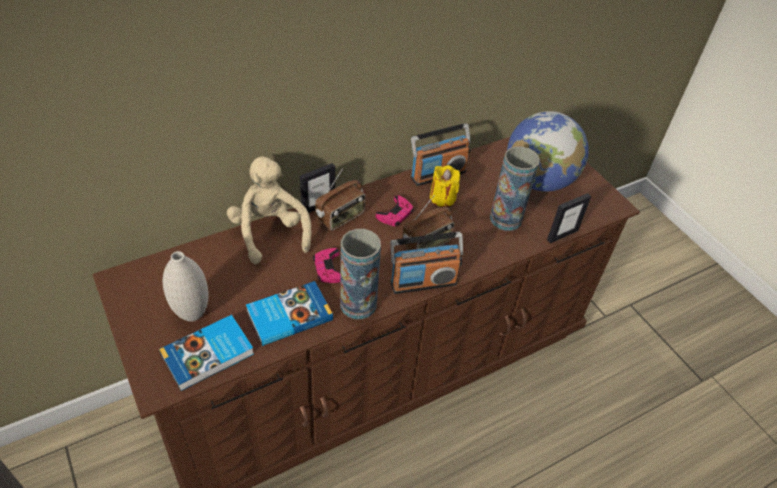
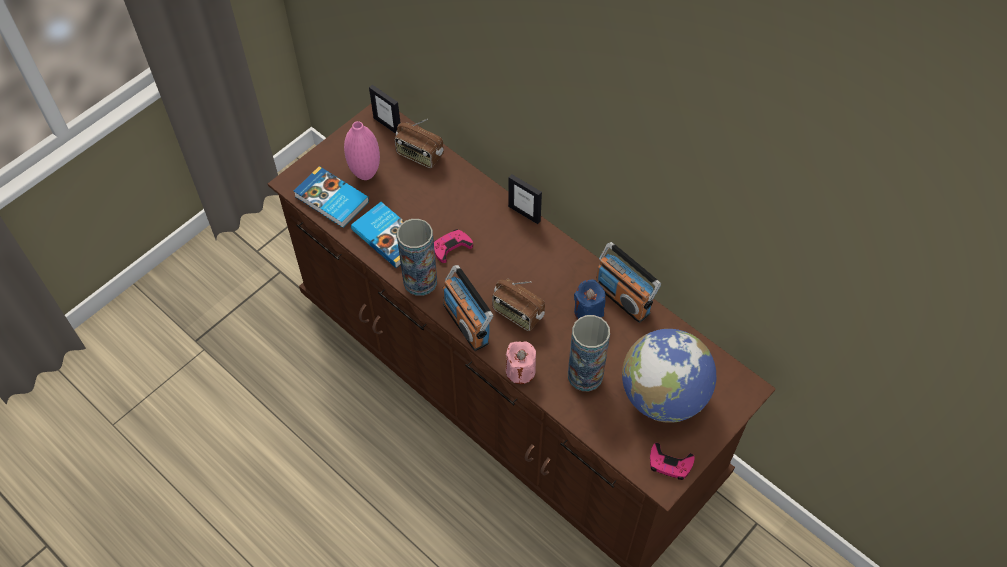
camera: 75 degrees right, 10 degrees up
(192, 313) = (365, 174): white vase -> pink vase
(270, 232) = (474, 190): beige plush toy -> none
(341, 217) = (518, 235): radio -> radio (419, 155)
(395, 214) = (544, 277): pink game controller -> pink game controller (670, 463)
(442, 198) = (588, 311): yellow candle -> blue candle
(488, 259) = (520, 371): none -> pink candle
(562, 235) = (587, 433): picture frame -> picture frame (387, 125)

